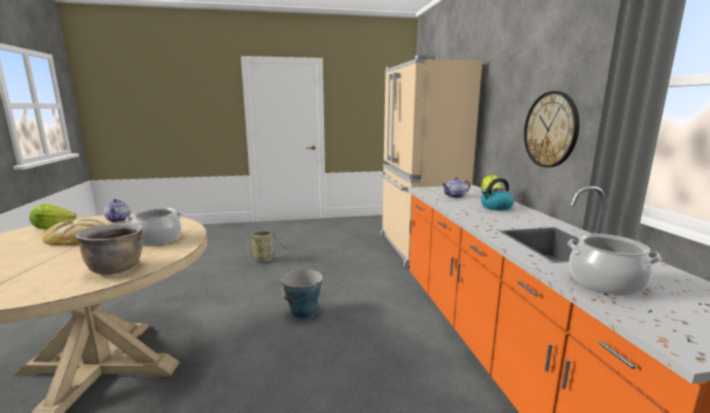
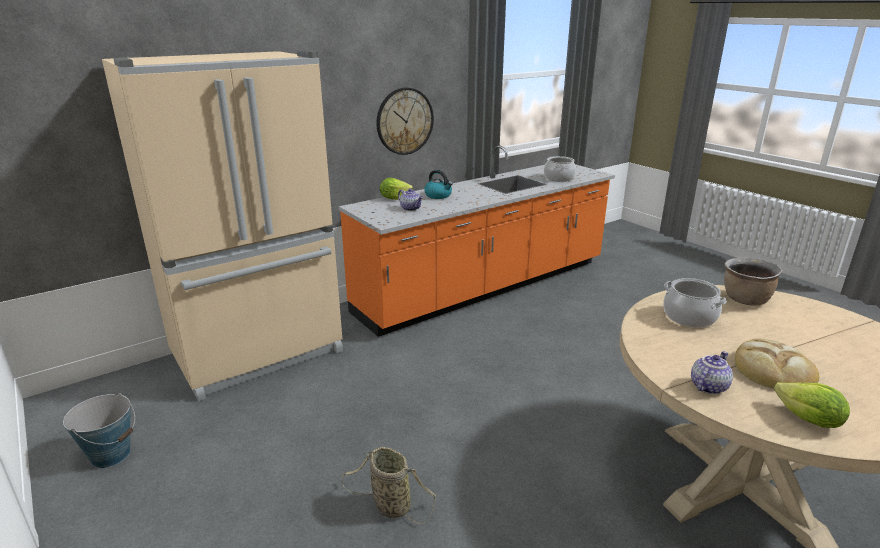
camera: 115 degrees left, 10 degrees up
(303, 312) = (511, 391): bucket -> bucket (111, 455)

